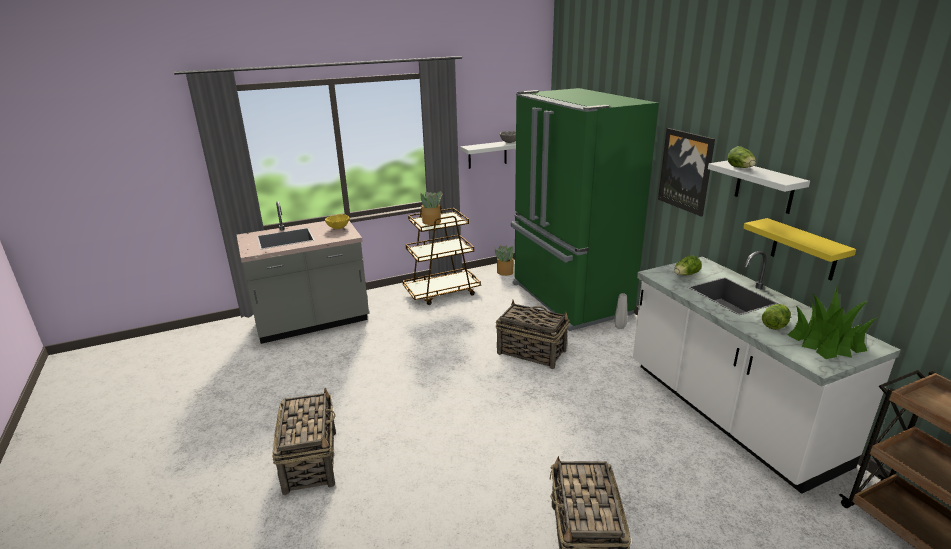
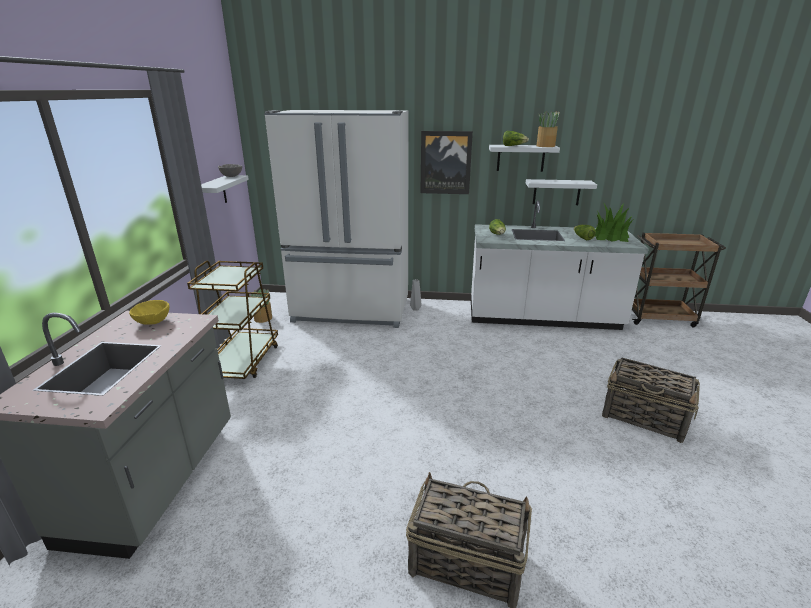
camera: 60 degrees left, 0 degrees up
(432, 222) = (224, 280): potted plant -> potted plant (546, 146)
(530, 352) = (406, 354): basket -> none
(568, 299) = (351, 311): green fridge -> white fridge
(804, 250) = (556, 192): yellow shelf -> white shelf

